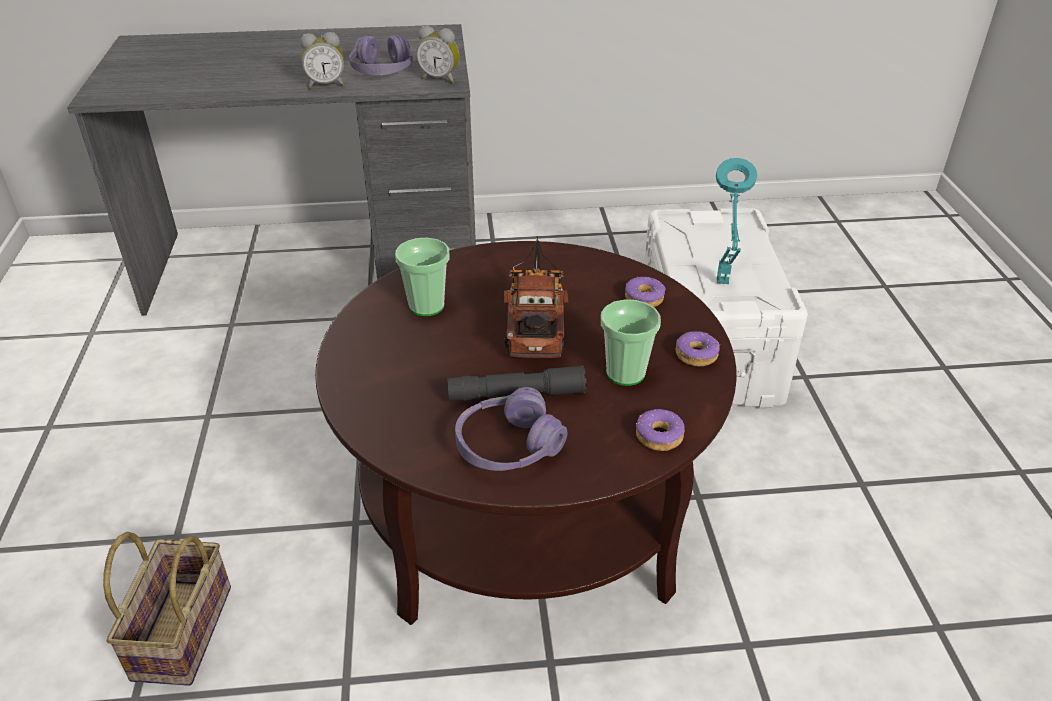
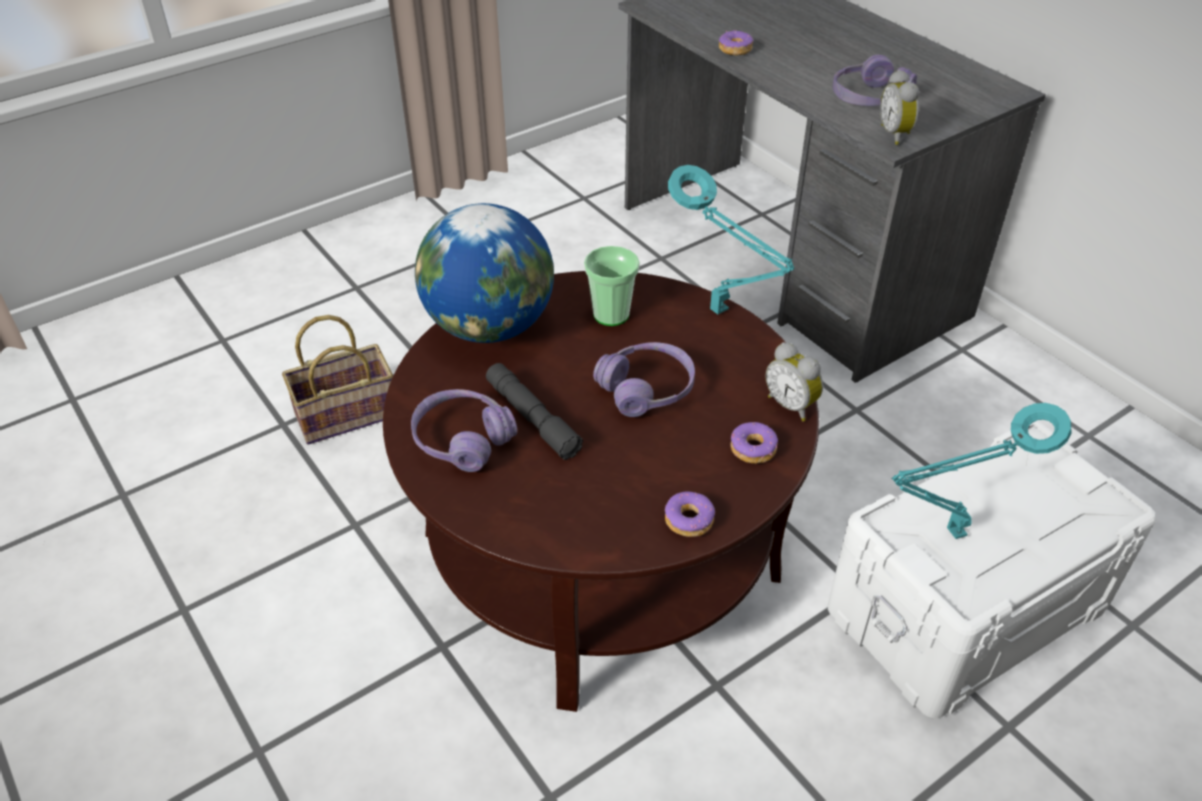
camera: 60 degrees right, 5 degrees up
(326, 85) = (800, 84): alarm clock -> alarm clock (792, 405)
(369, 378) = (490, 327): none -> globe
(483, 254) = (722, 313): none -> turquoise table lamp
(536, 322) = (646, 389): toy truck -> purple headphones
(625, 373) = (618, 478): cup -> none
(659, 437) = (542, 533): donut -> donut (735, 49)

